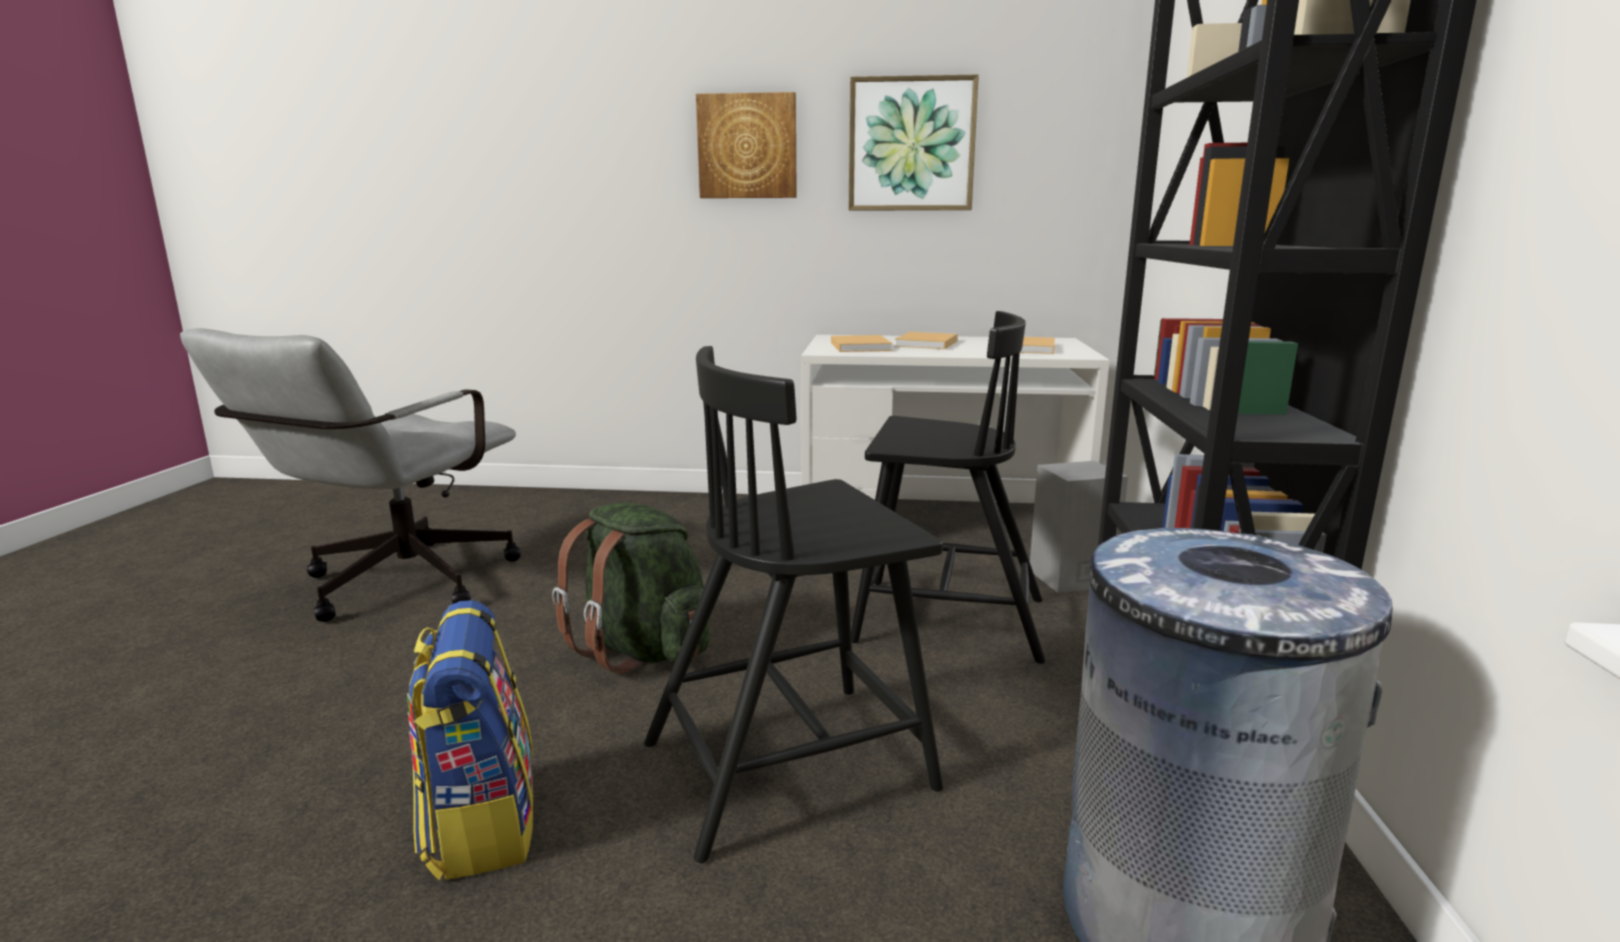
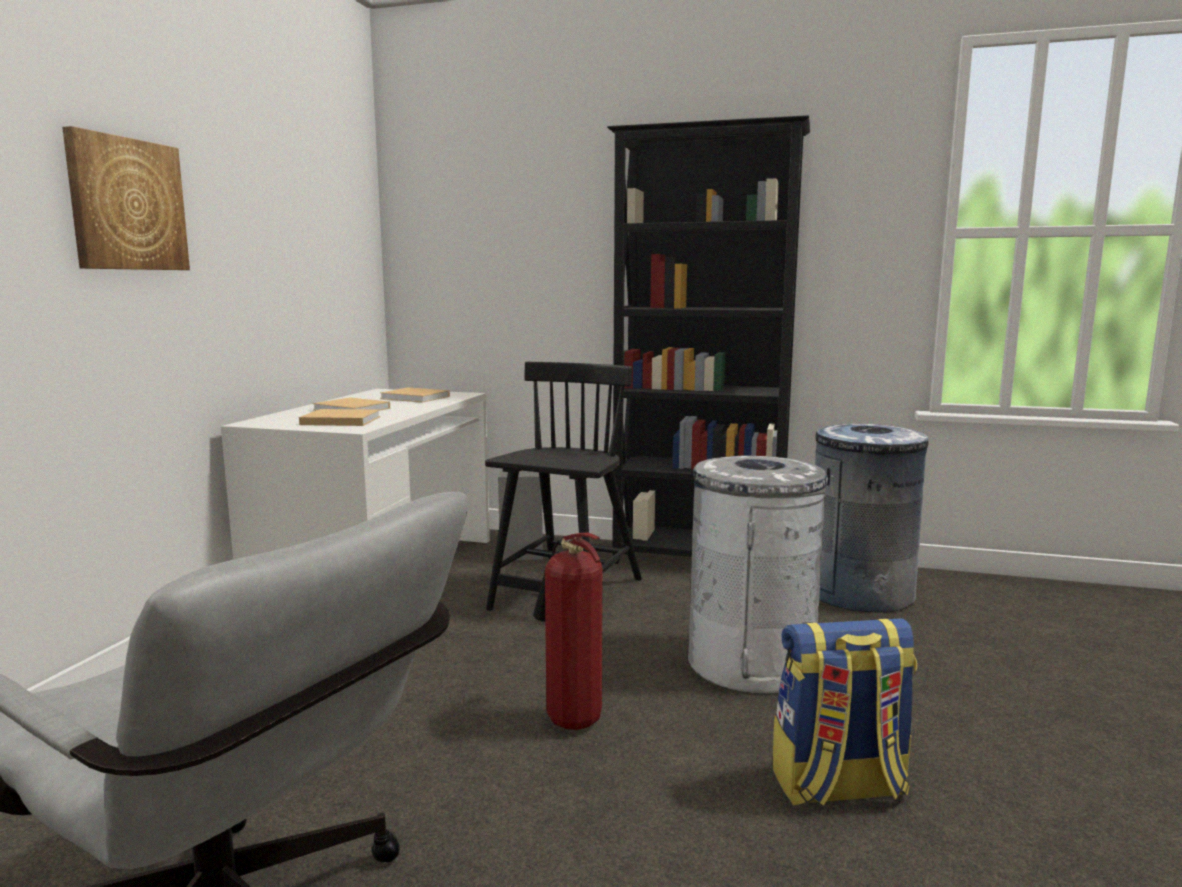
camera: 80 degrees left, 5 degrees down
(642, 650) = (568, 719): green backpack -> fire extinguisher
(792, 763) = (751, 663): black chair -> grey trash can
(911, 145) = (265, 220): picture -> none

